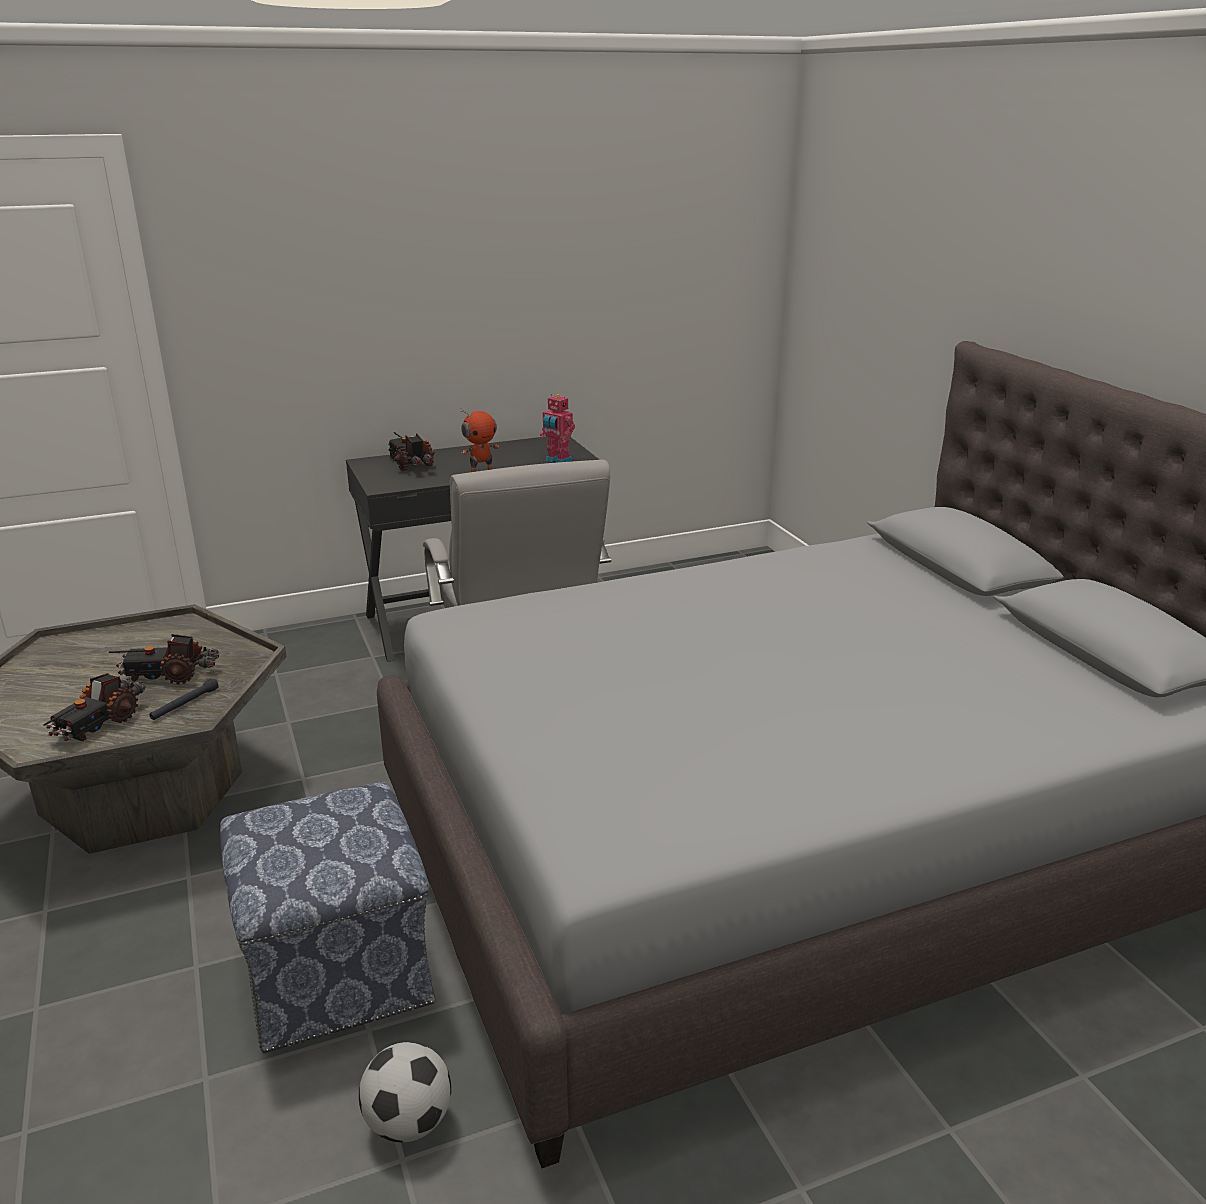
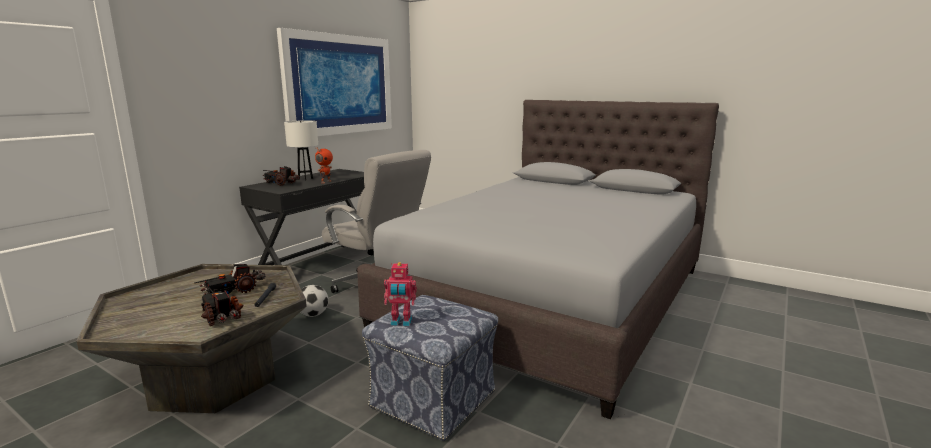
camera: 35 degrees left, 10 degrees down
(99, 723) = (222, 317): toy truck -> toy truck turned 150 degrees clockwise
(408, 1122) = (542, 431): football -> football (313, 315)
(466, 457) = (305, 179): none -> white table lamp
(557, 460) = (353, 175): toy robot -> toy robot (401, 322)
(585, 263) = (340, 85): none -> picture

